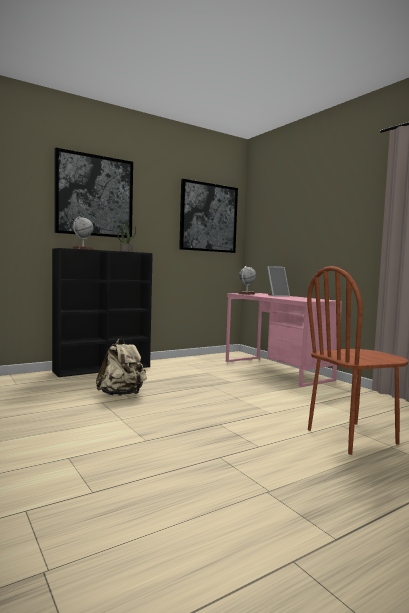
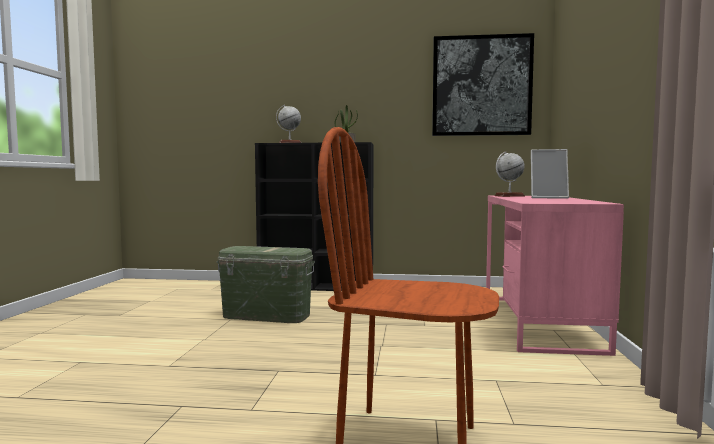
camera: 40 degrees right, 0 degrees up
(94, 196) = (313, 79): picture -> none
(122, 394) = (267, 315): beige backpack -> green storage box

